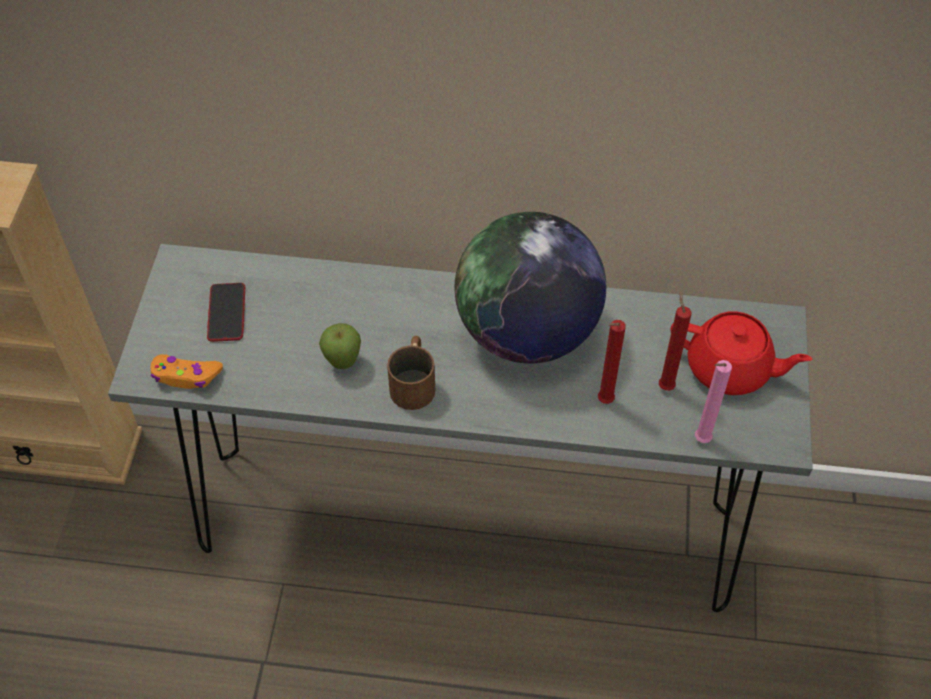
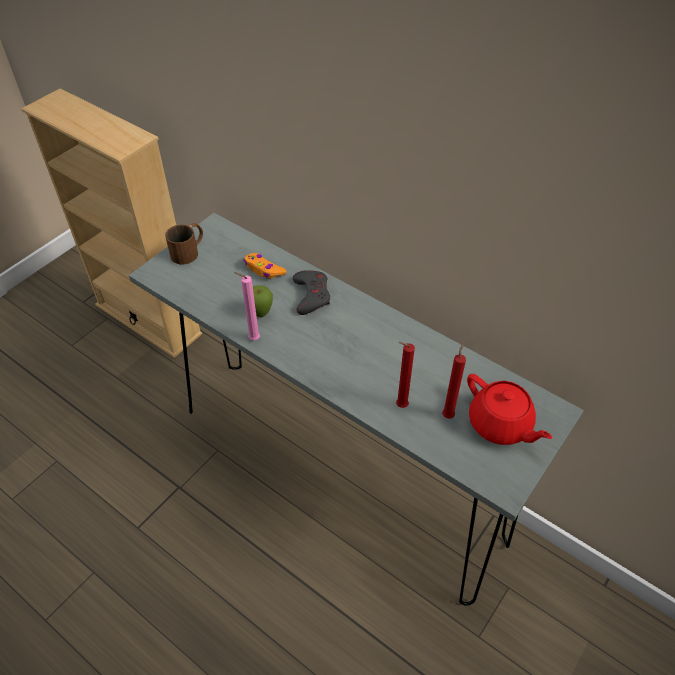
camera: 30 degrees right, 5 degrees down
(186, 376) = (173, 283): orange game controller -> orange game controller (264, 270)
(226, 313) = (219, 260): phone -> none
(391, 306) = (311, 295): none -> grey game controller
(414, 380) = (293, 341): brown mug -> brown mug (189, 250)
(526, 333) = (381, 344): globe -> none
(700, 441) = (447, 459): pink candle -> pink candle (252, 339)

